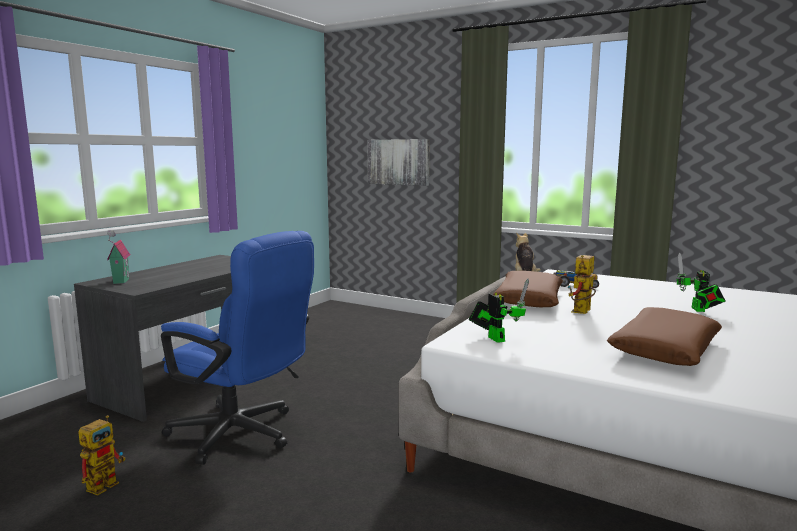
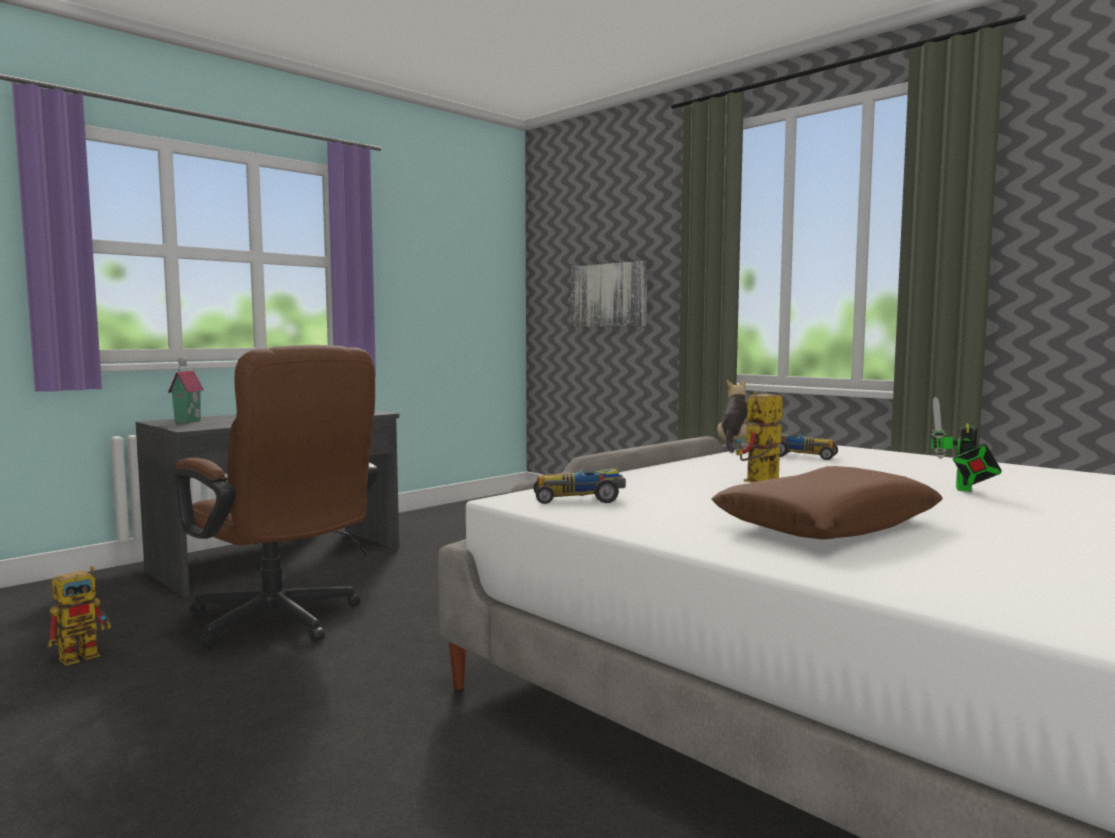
camera: 15 degrees right, 5 degrees down
(242, 435) = (282, 623): blue office chair -> brown office chair
(494, 338) = (580, 499): toy robot -> toy car
(528, 299) = (701, 466): brown pillow -> none

